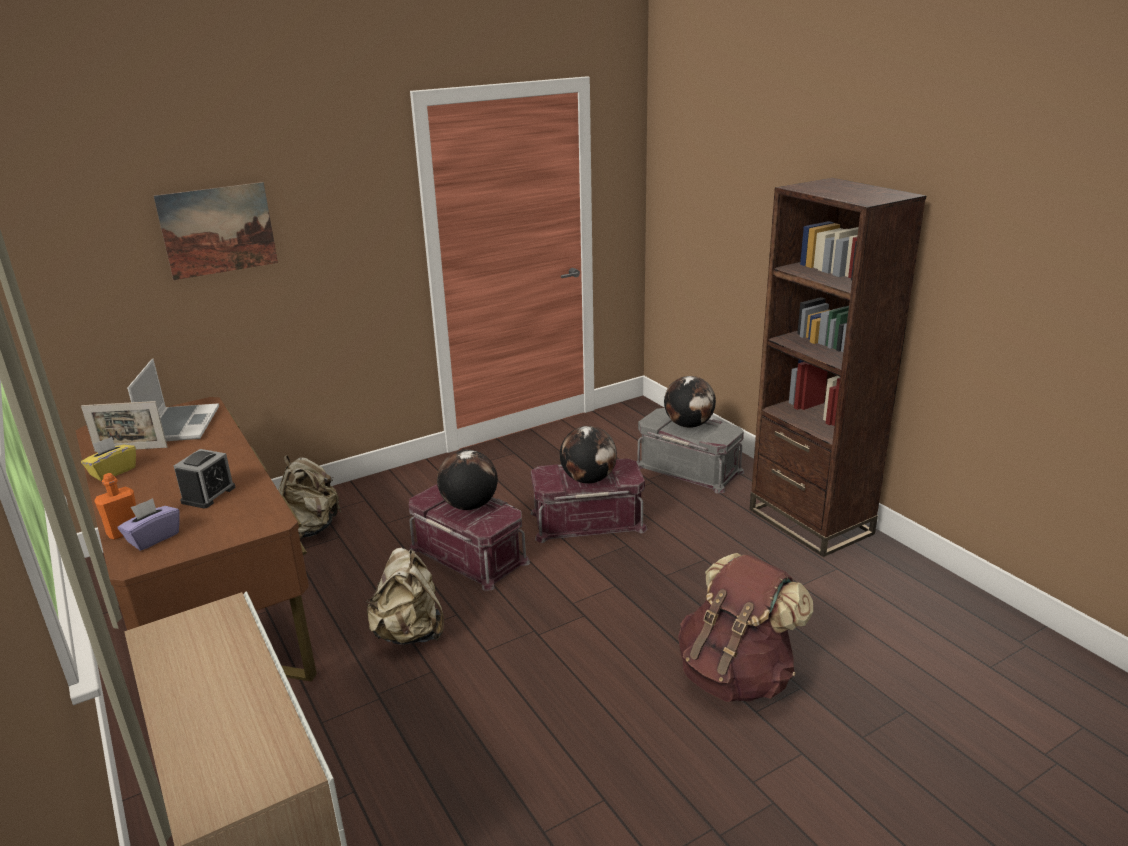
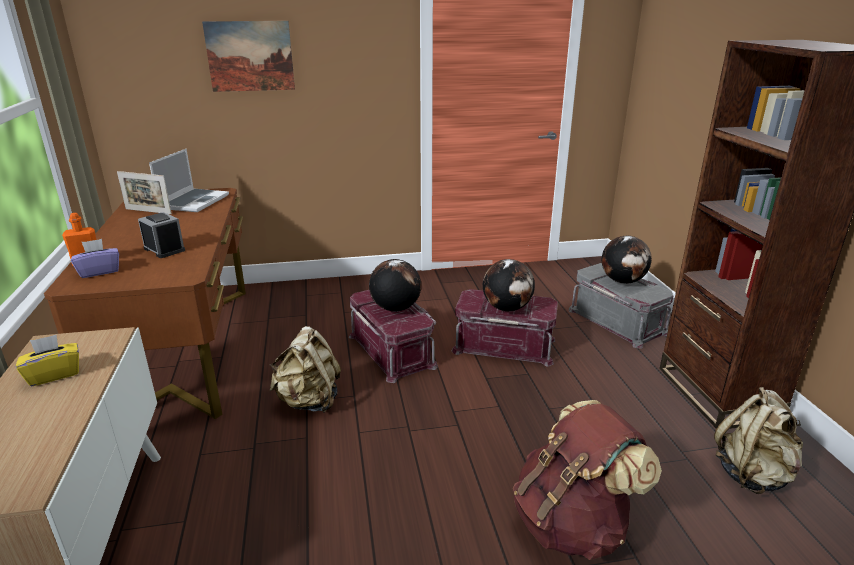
camera: 20 degrees right, 0 degrees up
(113, 472) = (122, 223): yellow tissue box -> yellow tissue box (54, 374)
(208, 494) = (164, 249): alarm clock -> alarm clock turned 90 degrees counterclockwise
(310, 529) = (290, 304): beige backpack -> beige backpack (753, 474)

